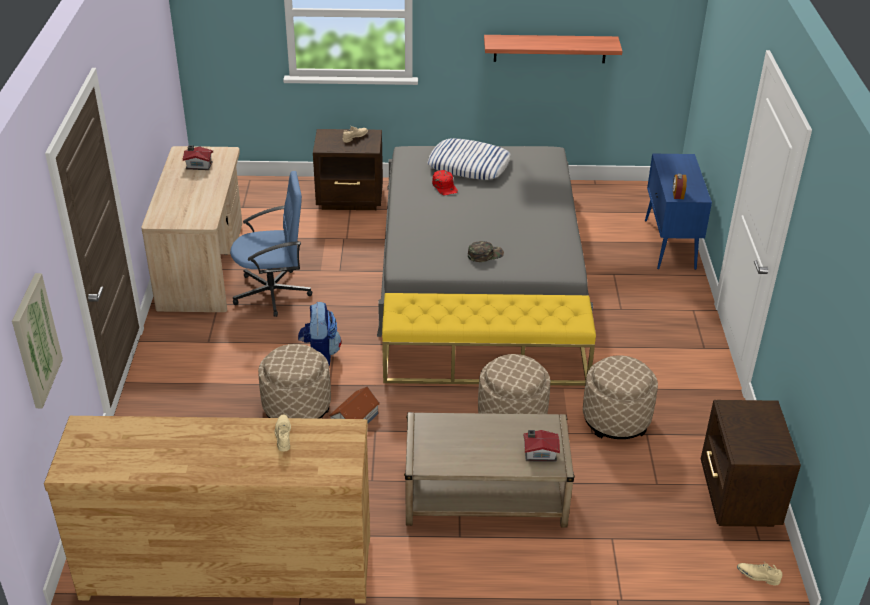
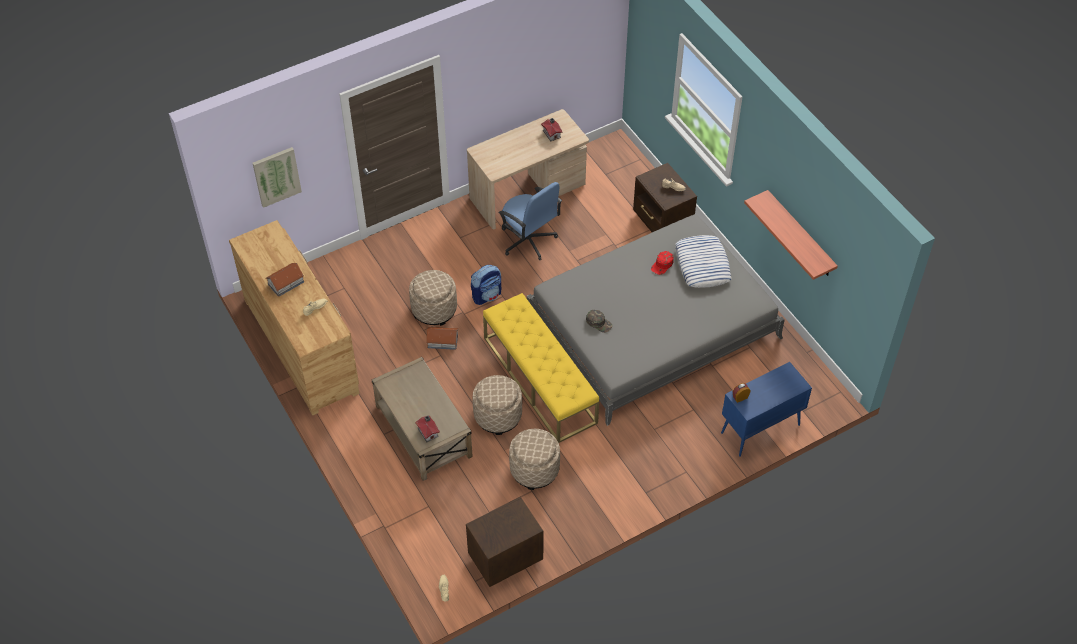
camera: 60 degrees right, 15 degrees up
(204, 449) = (286, 283): none -> toy house

